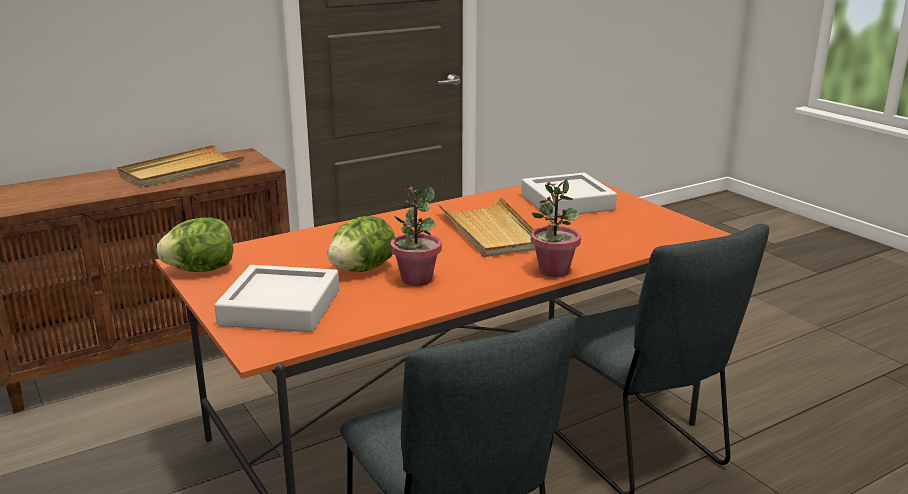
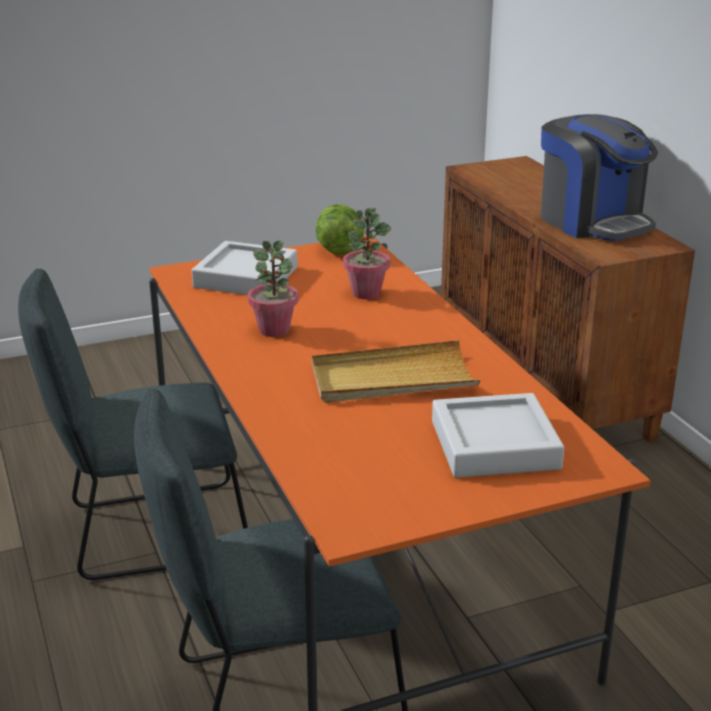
camera: 100 degrees right, 5 degrees up
(181, 170) = (593, 221): beige tray -> coffee machine
(362, 269) = (310, 308): lettuce -> none
(553, 271) = (260, 399): potted plant -> potted plant (366, 293)

